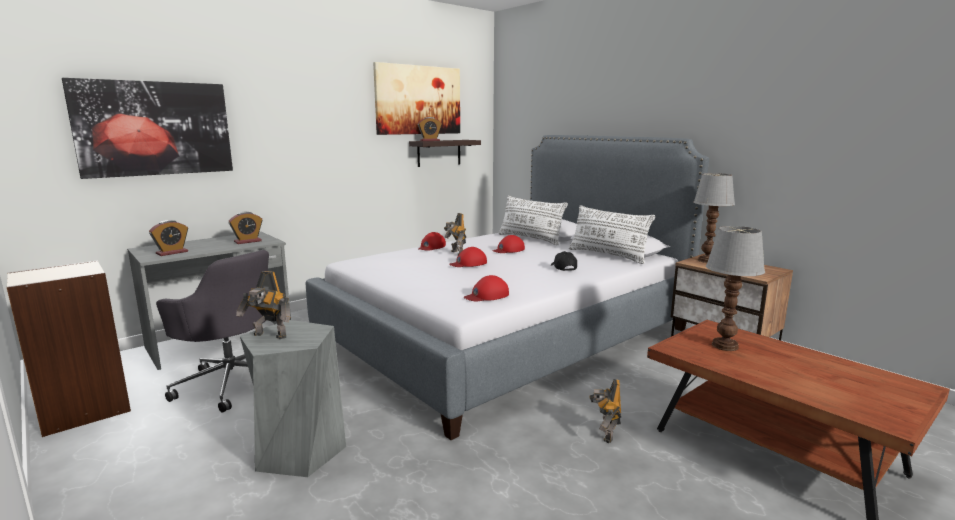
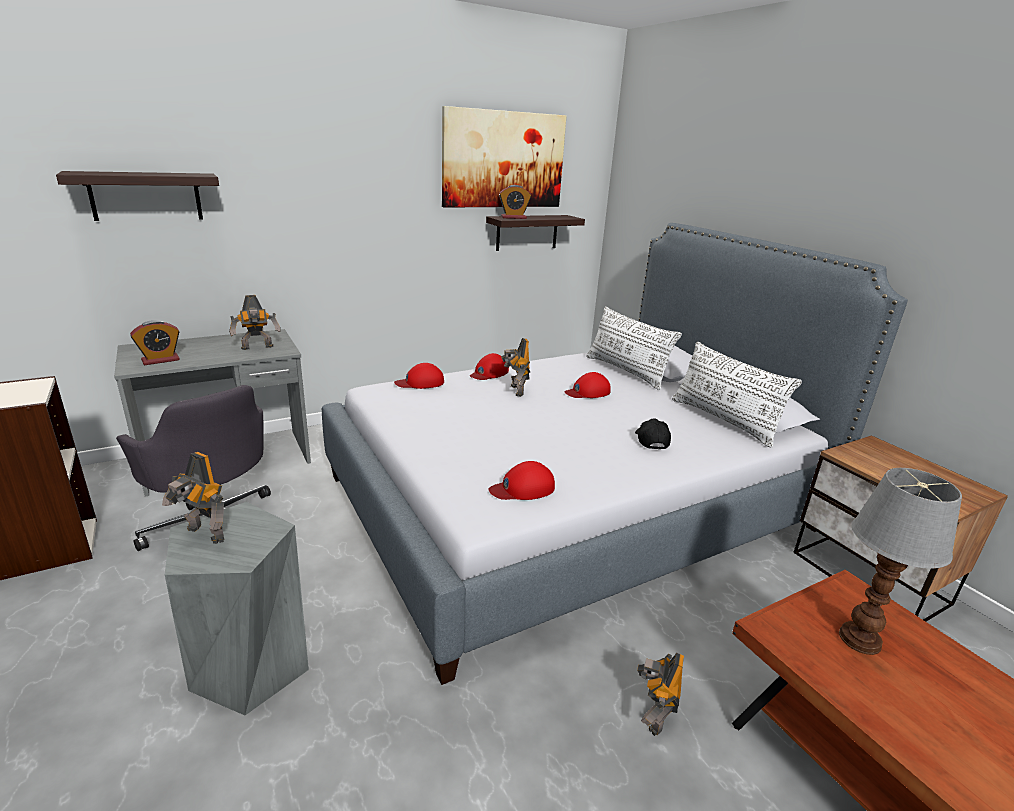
camera: 10 degrees right, 10 degrees up
(155, 128) = (146, 196): picture -> shelf
(248, 241) = (258, 348): alarm clock -> toy robot
(468, 263) = (523, 414): red cap -> red cap (420, 382)
(707, 260) = (871, 453): table lamp -> none

